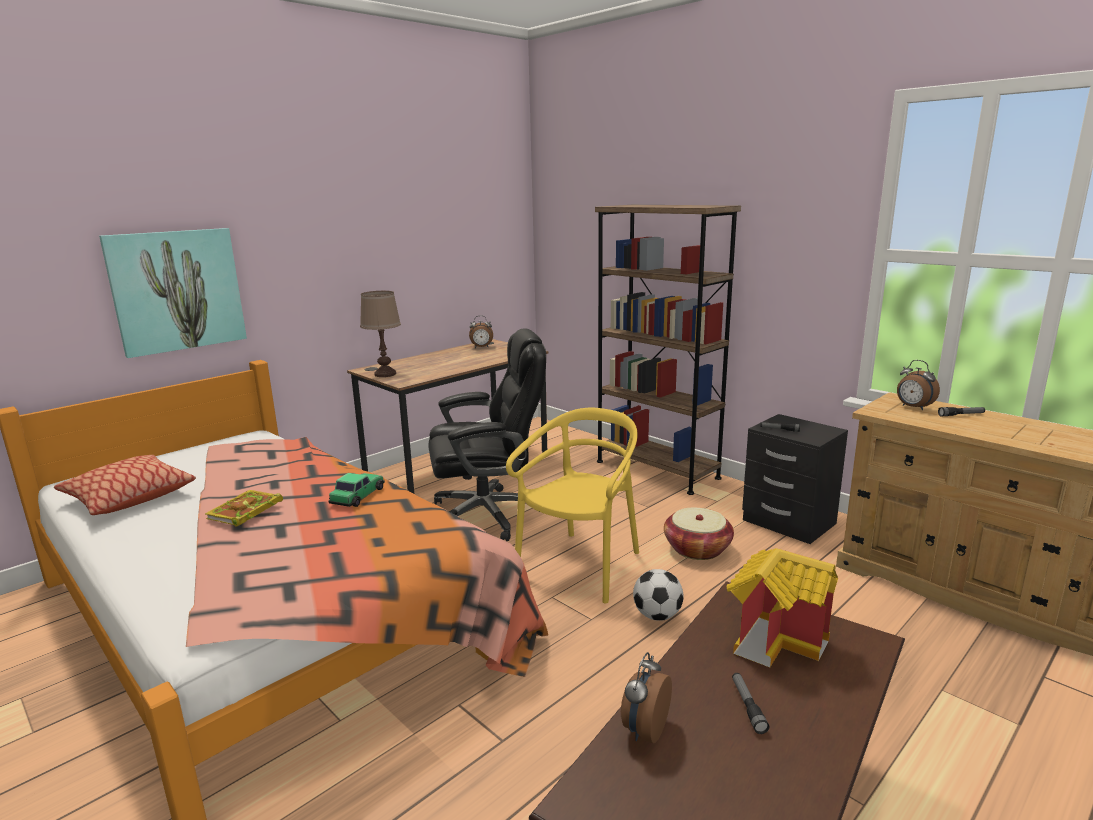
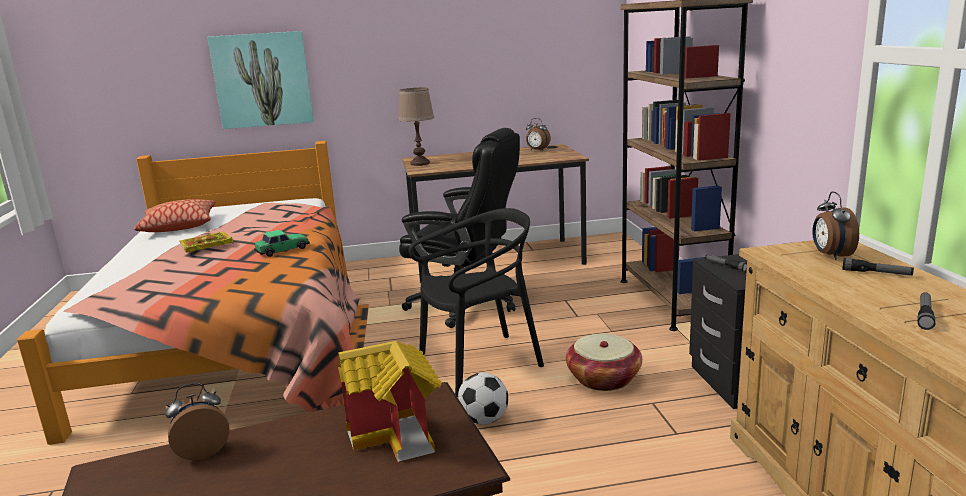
camera: 35 degrees right, 0 degrees up
(581, 566) = (480, 363): yellow chair -> black chair
(748, 706) = (287, 467): flashlight -> flashlight (924, 315)

